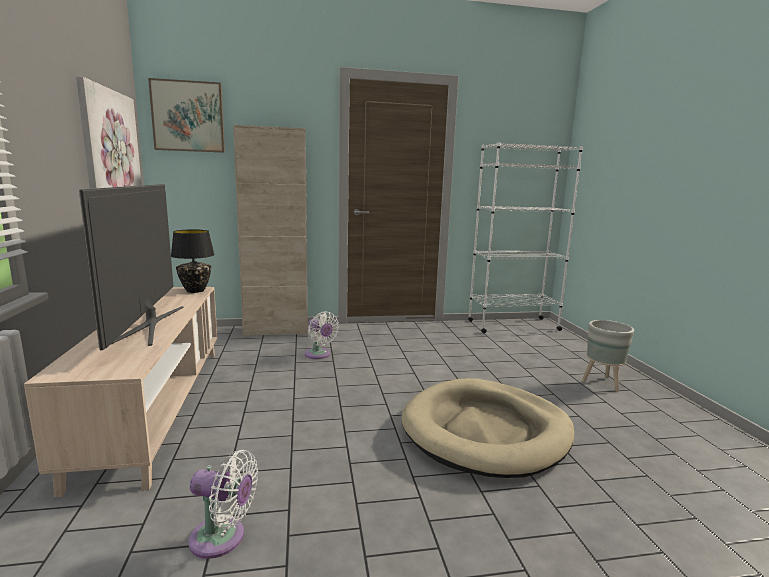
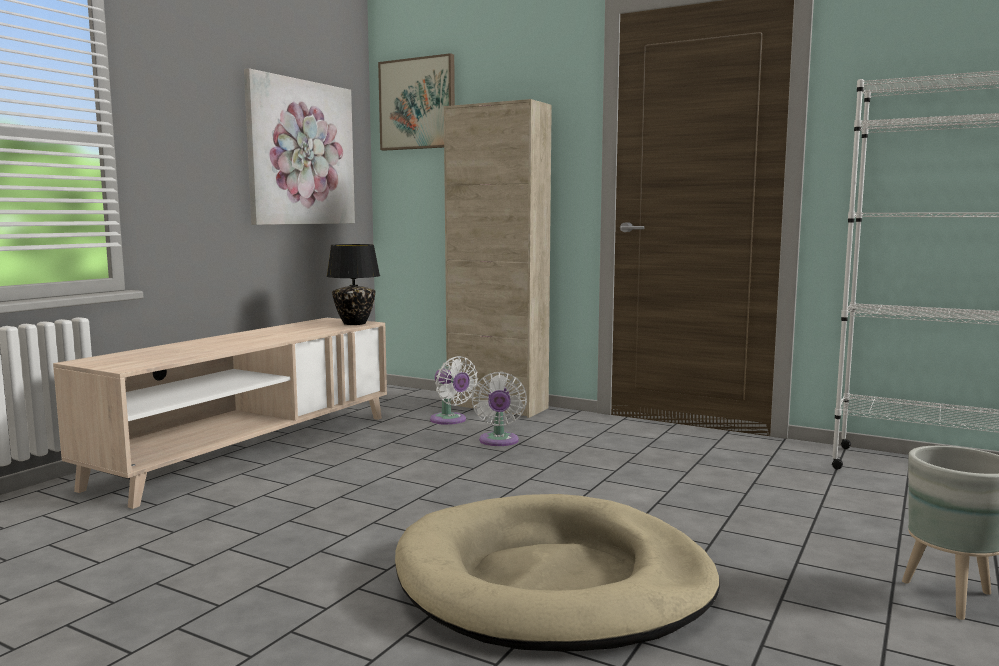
camera: 40 degrees right, 5 degrees down
(147, 324) = (233, 342): television -> none
(222, 538) = (111, 563): white fan -> white fan (450, 420)

